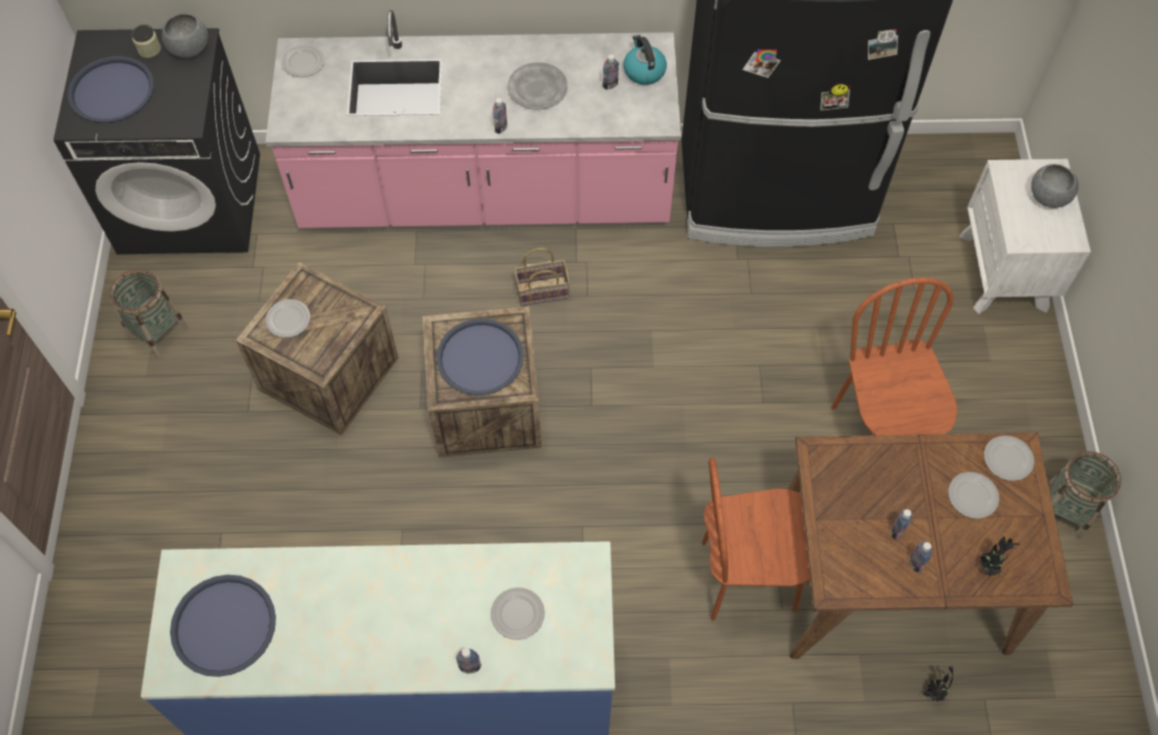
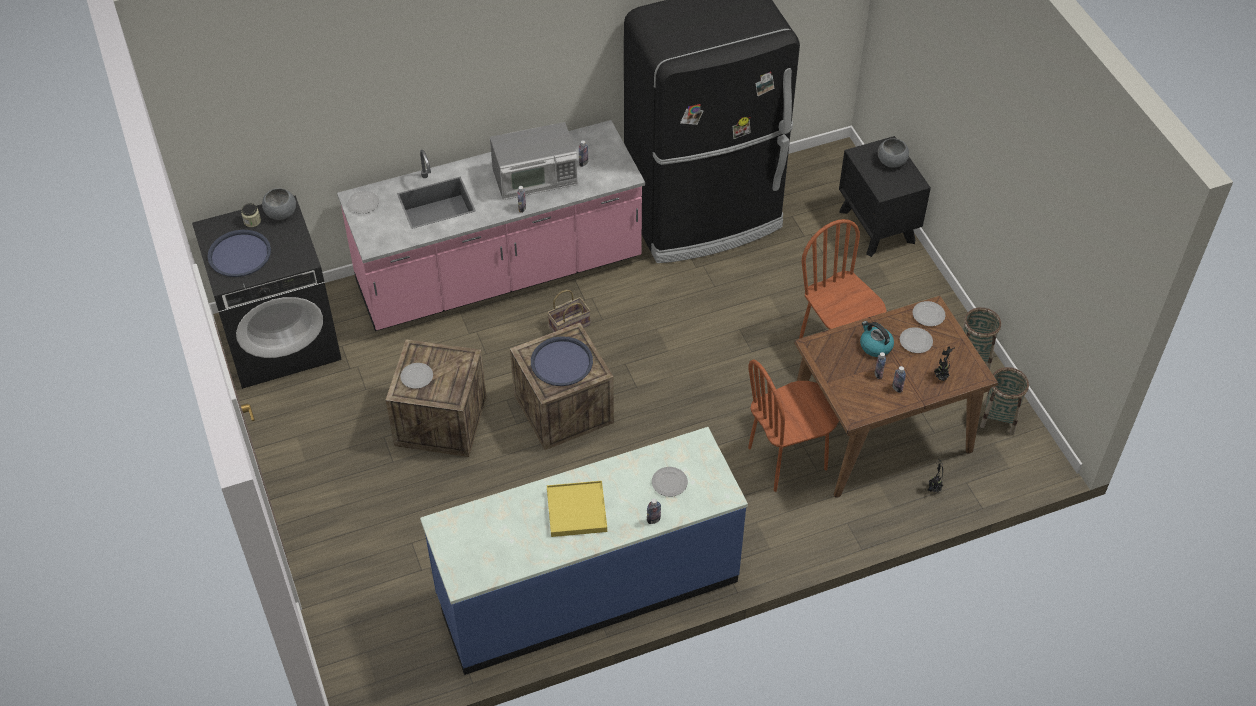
camera: 20 degrees left, 10 degrees down
(157, 331) = (299, 430): basket -> basket (999, 418)
(223, 625) = (484, 546): blue tray -> none
(371, 613) = (576, 510): none -> yellow tray
(538, 88) = (535, 178): grey plate -> microwave
(643, 71) = (602, 148): kettle -> kettle (875, 346)
(1004, 272) = (877, 226): white nightstand -> black nightstand

